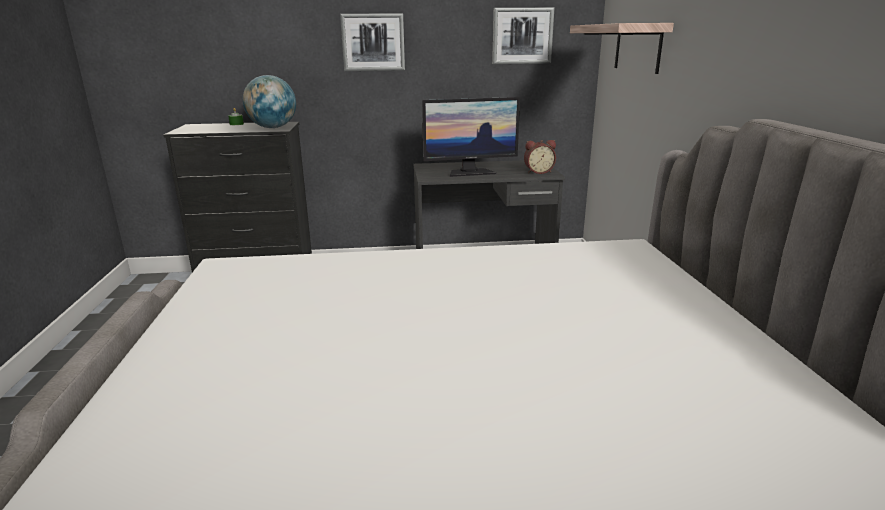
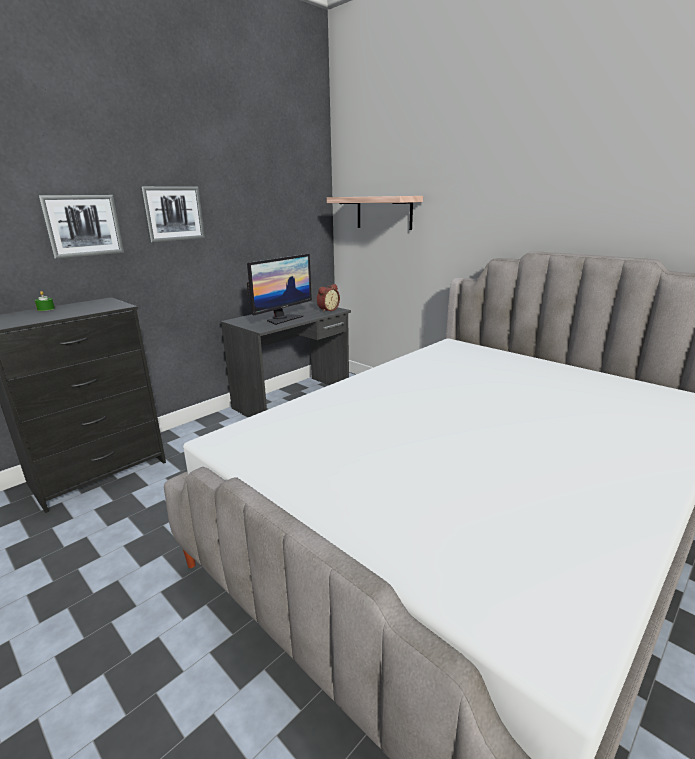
camera: 40 degrees left, 0 degrees up
(272, 128) = (106, 306): globe -> none
(522, 36) = (286, 205): picture -> picture (83, 226)

